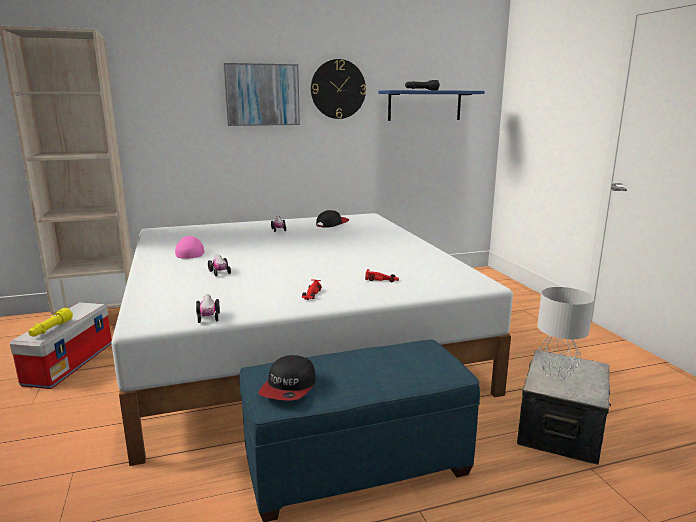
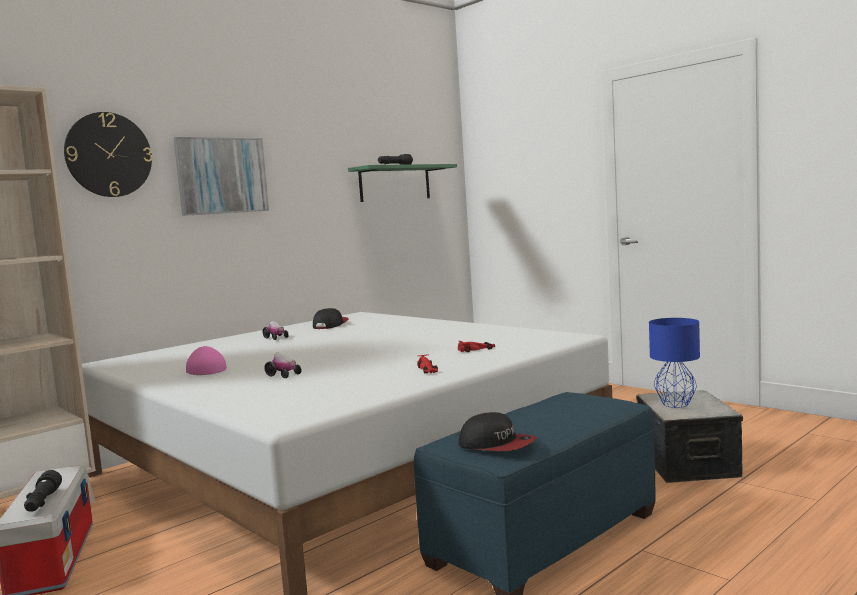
camera: 25 degrees left, 10 degrees down
(50, 329) = (42, 502): yellow flashlight -> black flashlight
(208, 317) = (353, 402): toy car -> none
(289, 387) = (497, 445): cap -> cap turned 45 degrees counterclockwise
(338, 89) = (305, 167): wall clock -> wall clock (108, 155)
(424, 105) = (395, 183): blue shelf -> green shelf
(555, 373) = (675, 404): grey table lamp -> blue table lamp

